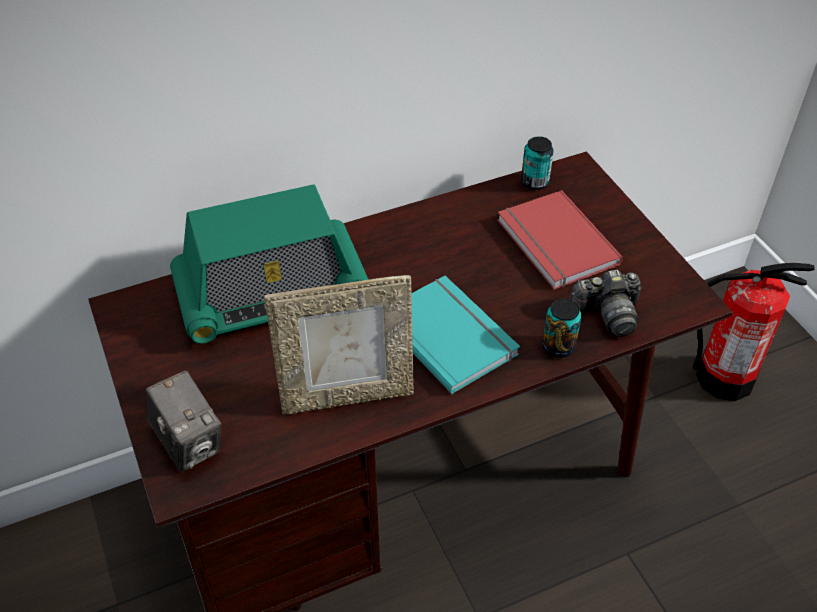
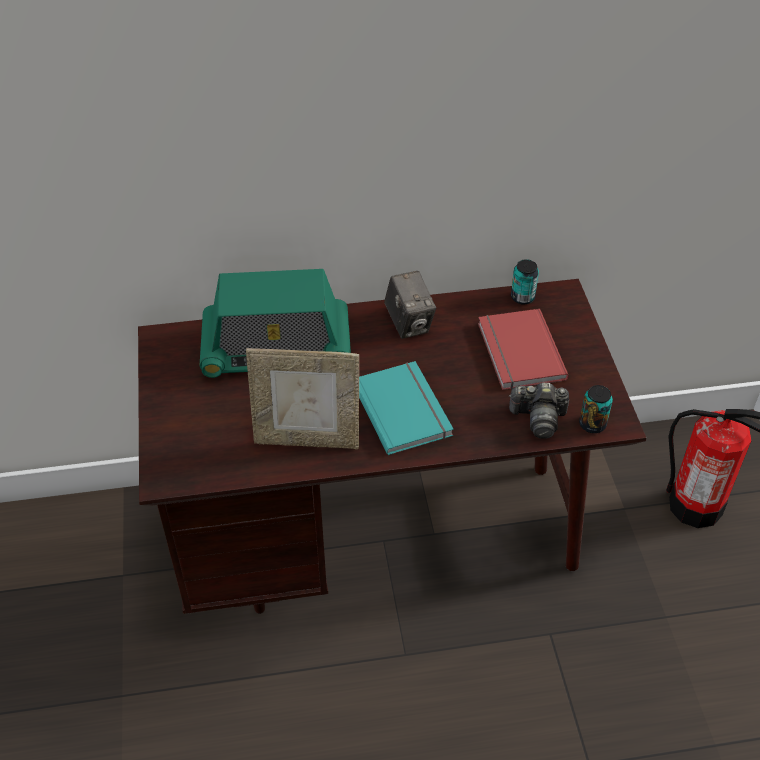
camera: 15 degrees right, 0 degrees up
(189, 443) = (179, 449): camera -> camera (409, 323)
(558, 347) = (487, 436): can -> can (592, 424)

